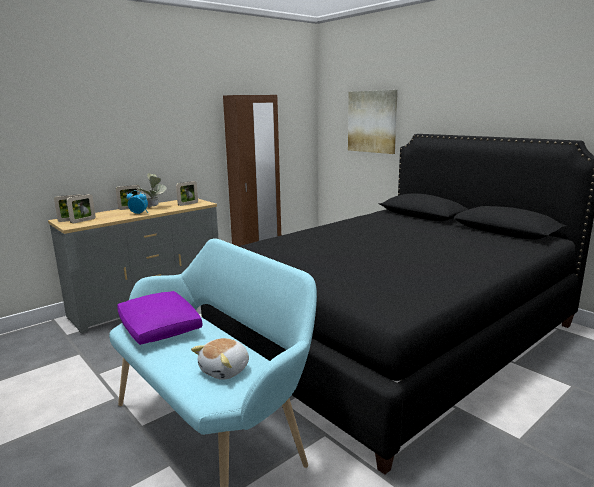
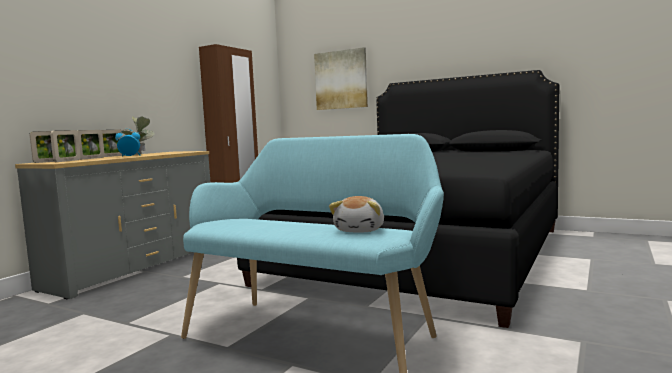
camera: 20 degrees left, 10 degrees down
(160, 328) = (246, 223): purple pillow -> none
(188, 204) = (176, 152): picture frame -> picture frame (91, 158)

